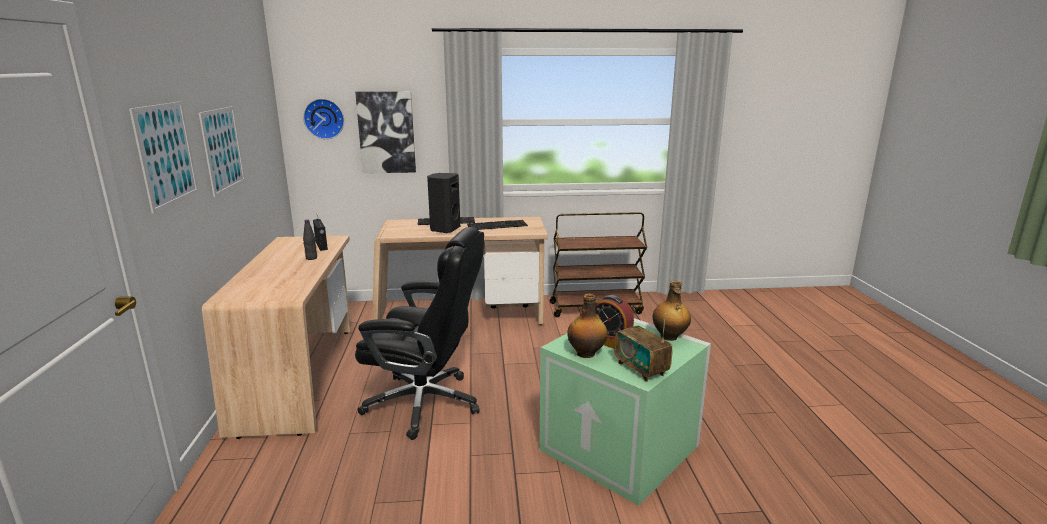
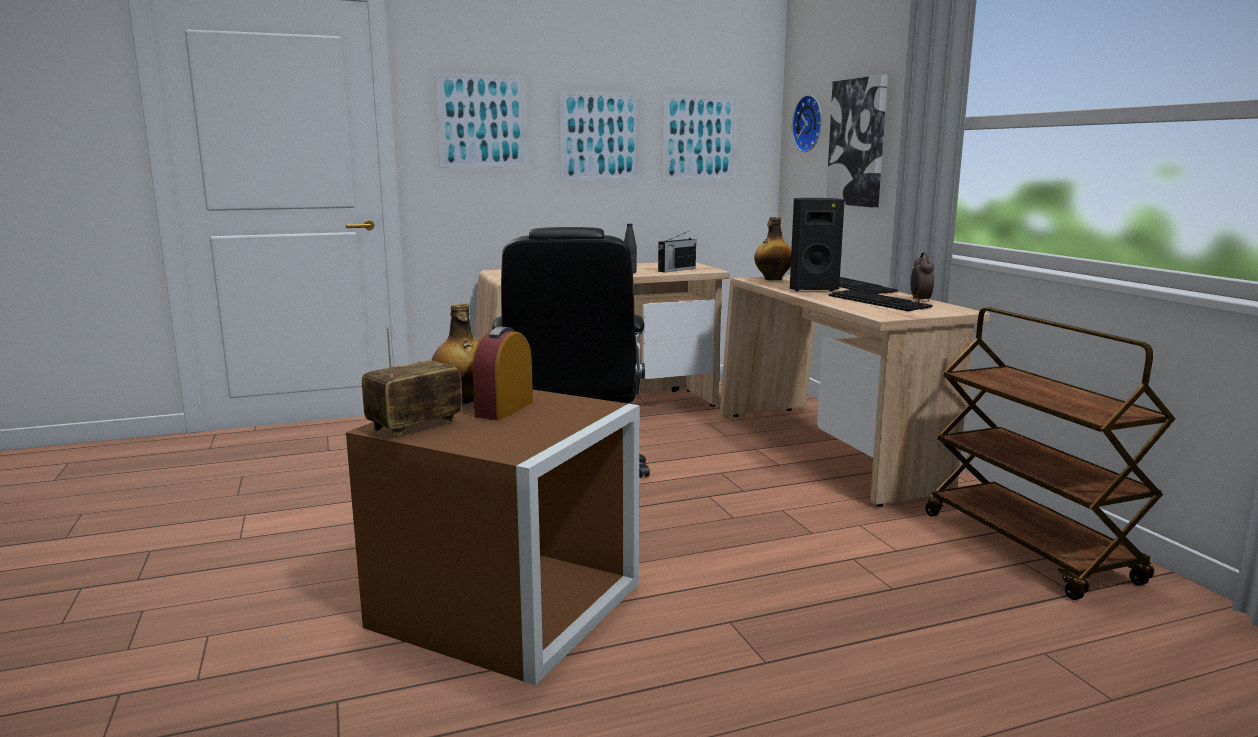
camera: 75 degrees right, 5 degrees down
(258, 137) = (699, 138): none -> picture
(501, 219) = (919, 301): none -> alarm clock
(622, 447) = (508, 607): green storage box -> brown storage box
(669, 337) = (541, 440): bottle -> bottle (772, 279)

